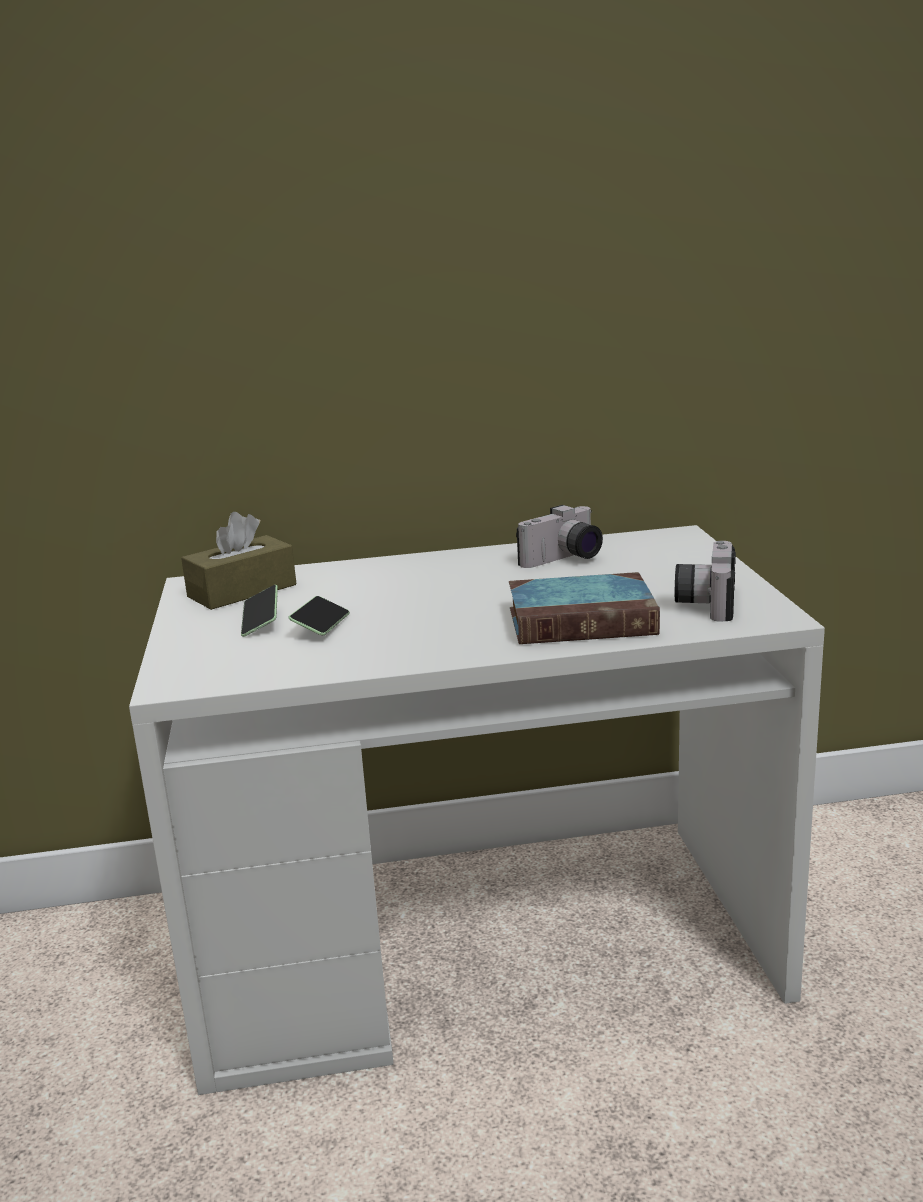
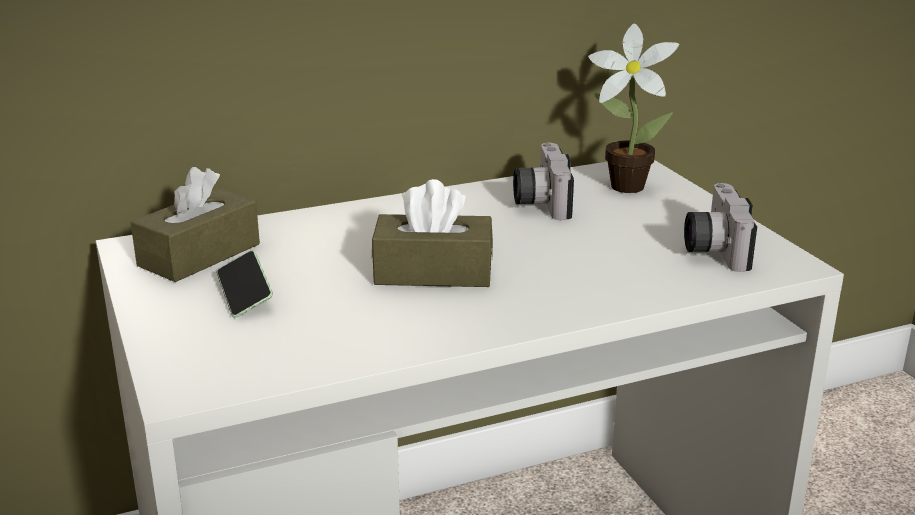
camera: 15 degrees left, 5 degrees up
(321, 626) = (319, 299): phone -> none
(431, 611) = (433, 272): none -> brown tissue box
(564, 560) = (539, 202): camera -> camera turned 135 degrees clockwise
(584, 620) = (604, 276): book -> none
(653, 548) = (622, 185): none -> potted plant

